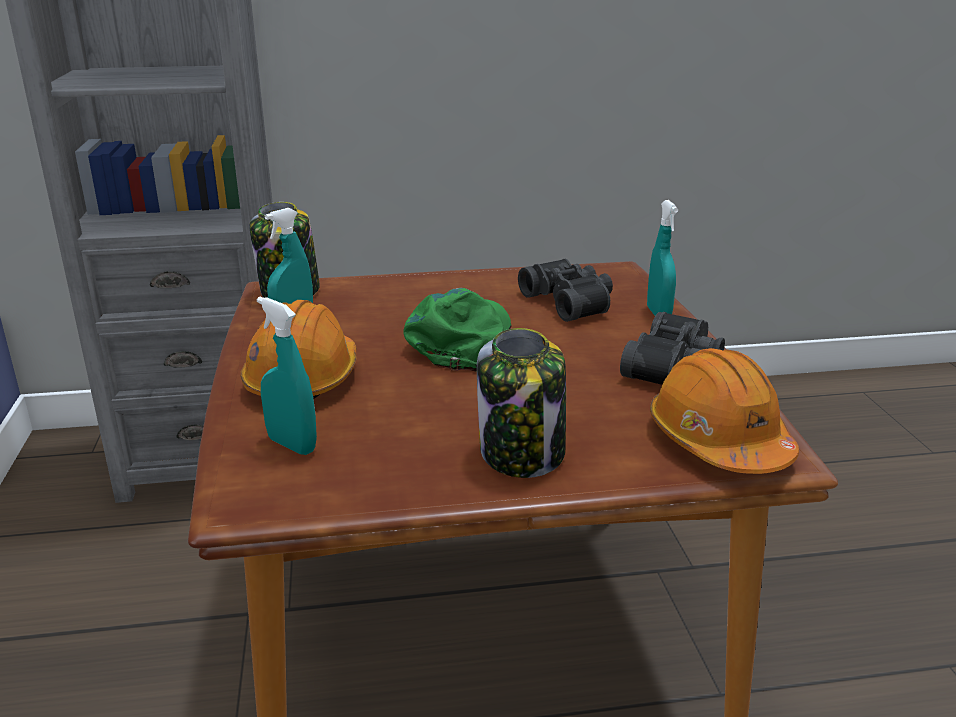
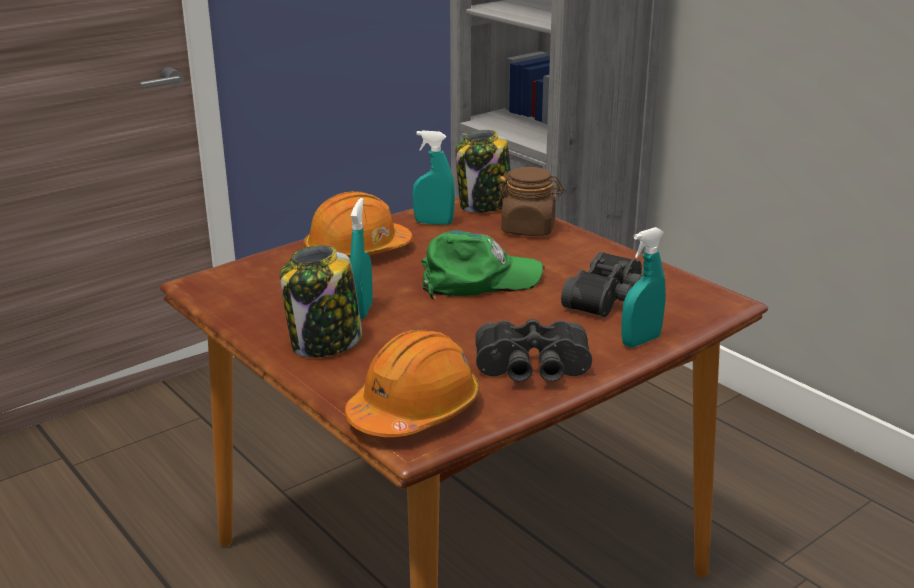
camera: 60 degrees right, 0 degrees up
(292, 445) = (271, 275): turquoise spray bottle -> turquoise spray bottle (362, 311)
(378, 290) = (528, 229): none -> brown jar

